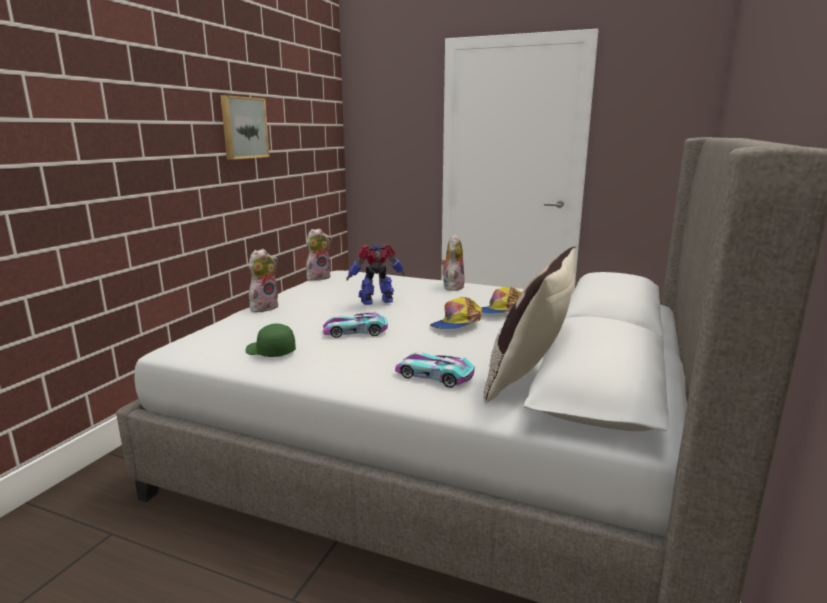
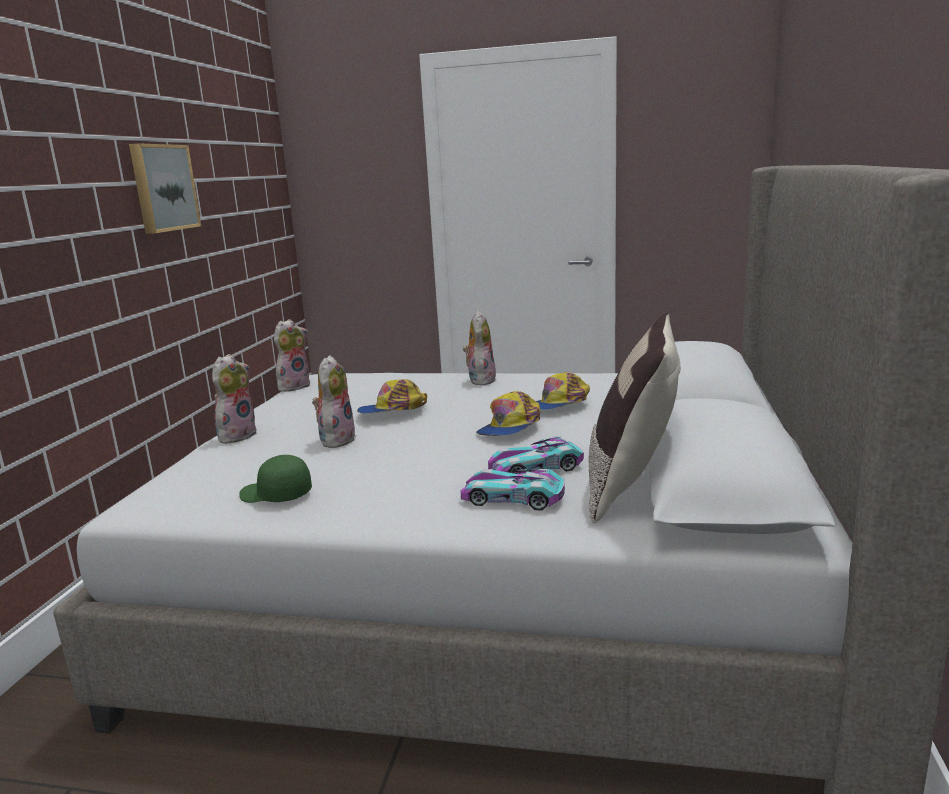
camera: 10 degrees left, 0 degrees up
(329, 318) = (336, 439): none -> plush toy
(355, 331) = (381, 453): toy car -> toy car (535, 468)
(377, 302) = (393, 410): toy robot -> cap

